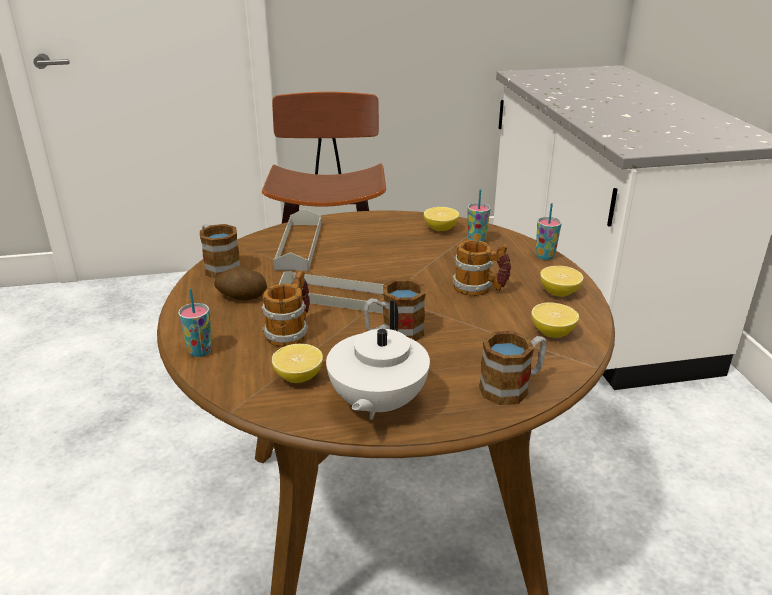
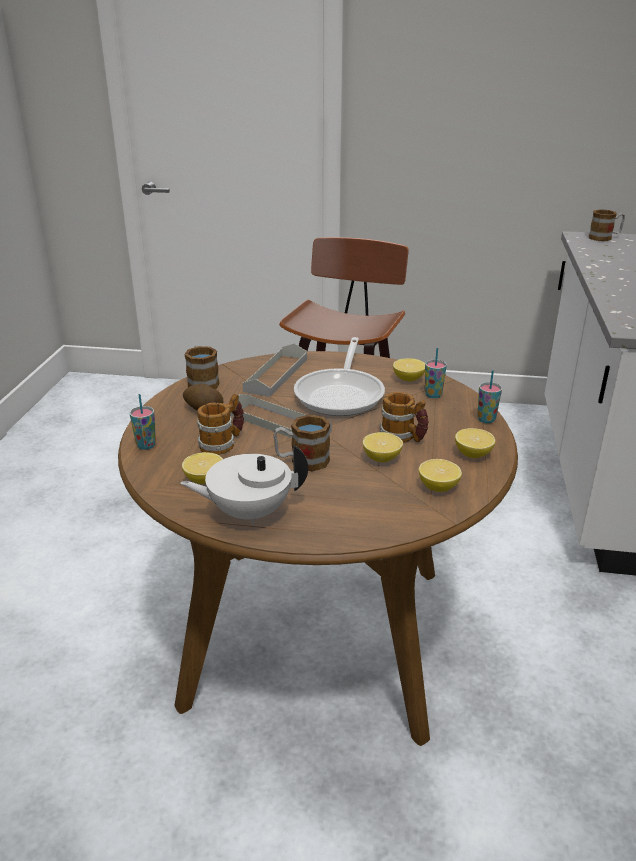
camera: 20 degrees right, 0 degrees up
(376, 404) = (249, 512): white teapot -> white teapot turned 45 degrees clockwise
(384, 254) = (341, 394): none -> frying pan
(474, 314) = (381, 458): none -> lemon
(512, 386) = (367, 523): mug -> mug (604, 237)

